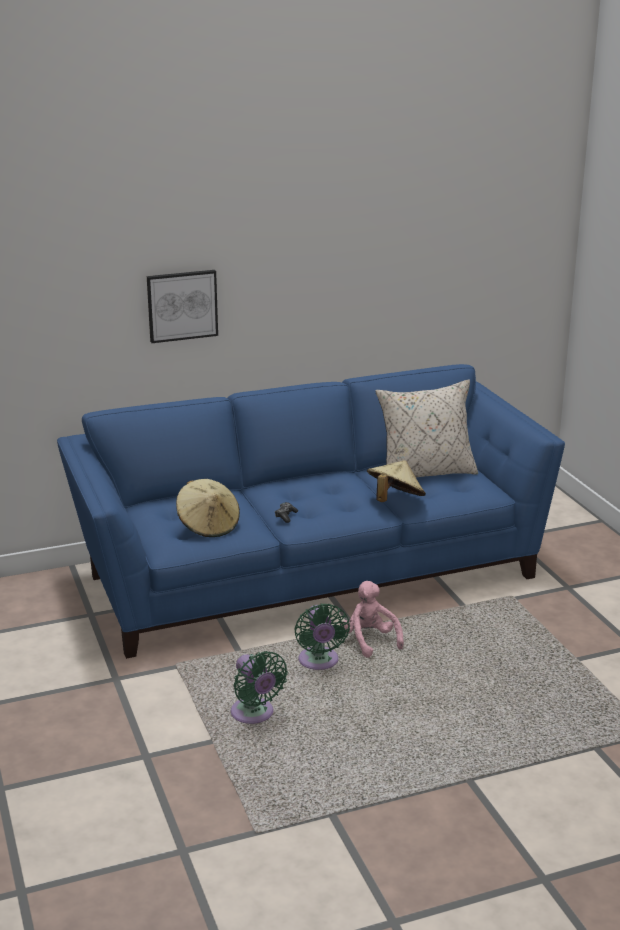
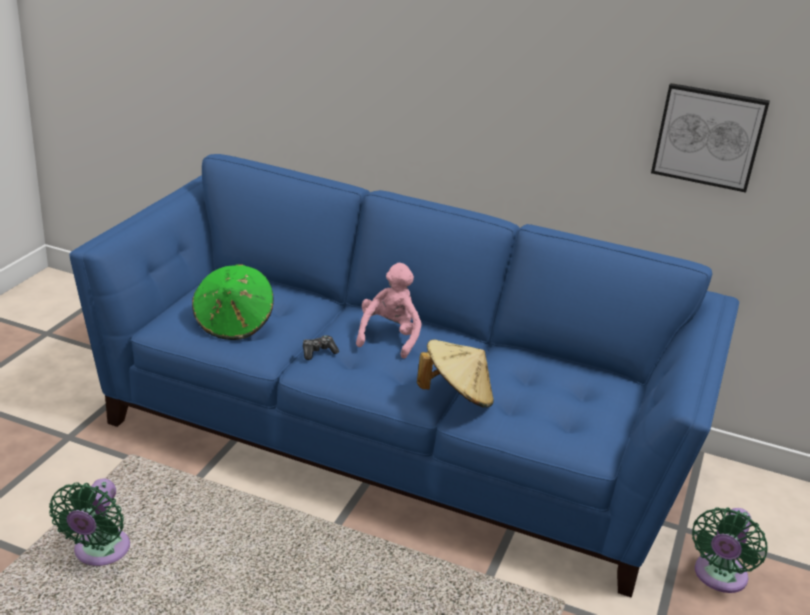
camera: 40 degrees right, 5 degrees up
(182, 305) = (352, 64): picture -> picture (708, 136)
(208, 526) = (234, 323): beige hat -> green hat
(319, 662) = (242, 539): green fan -> green fan (719, 577)
(370, 641) = (327, 549): pink plush toy -> pink plush toy (389, 337)
(425, 473) = (552, 383): beige pillow -> none

